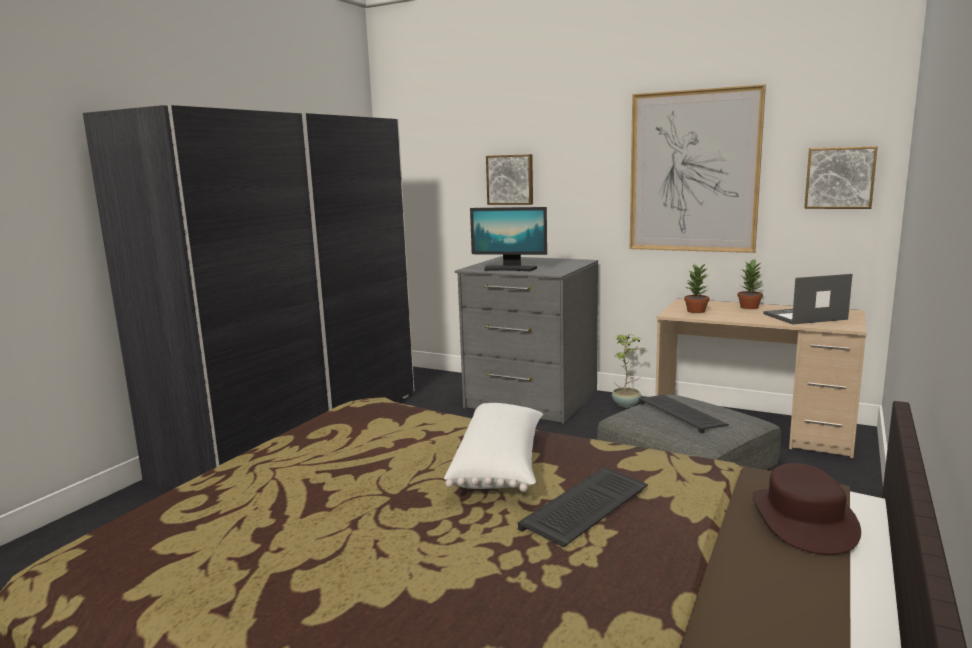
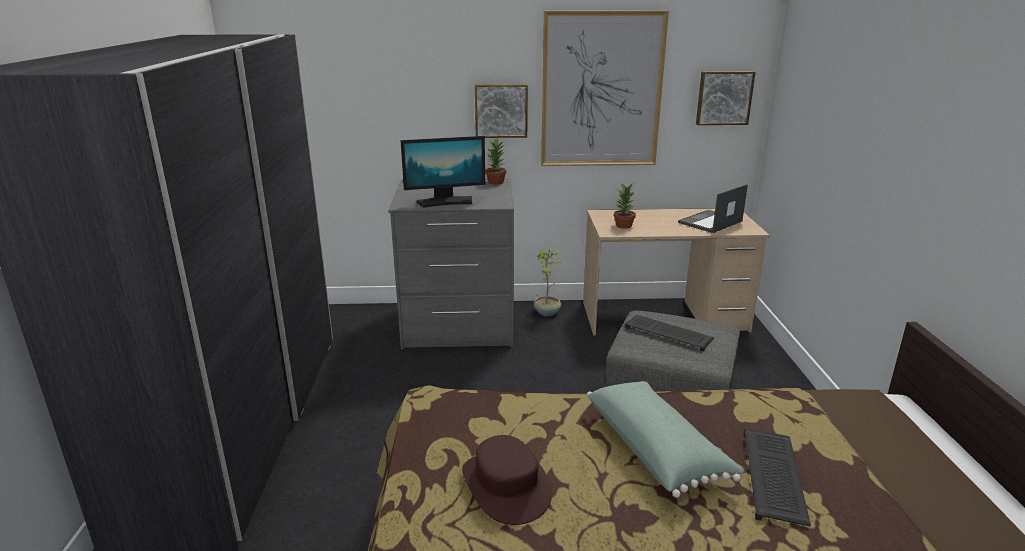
camera: 30 degrees left, 10 degrees up
(501, 466) = (656, 449): white pillow -> green pillow
(510, 179) = (408, 96): picture -> picture (501, 110)
(750, 307) = (658, 215): potted plant -> potted plant (496, 182)
(803, 520) = (898, 435): brown hat -> brown hat (506, 486)

